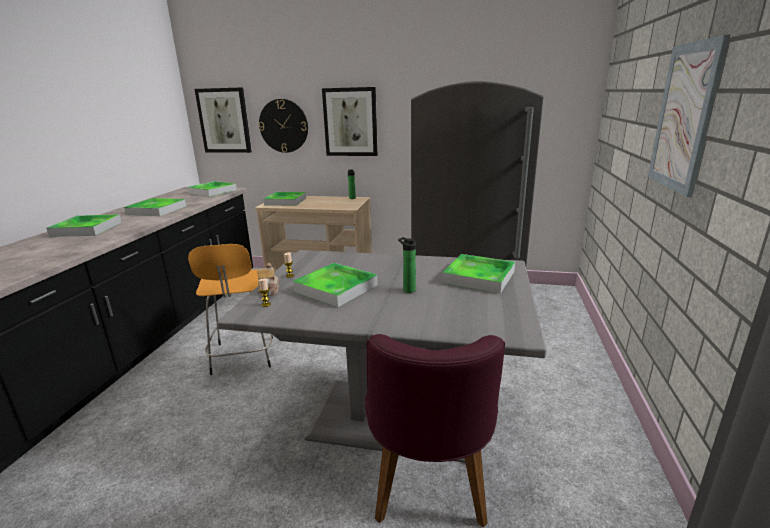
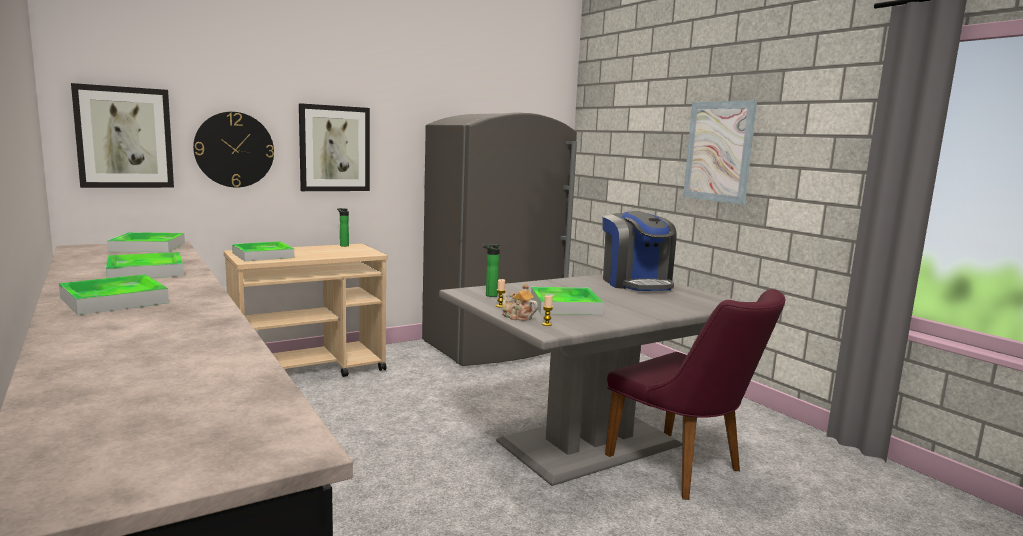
camera: 45 degrees left, 10 degrees down
(243, 357) = (354, 458): orange stool -> none
(407, 289) = (615, 297): bottle -> bottle (489, 295)
(479, 277) = (636, 283): tray -> coffee machine

